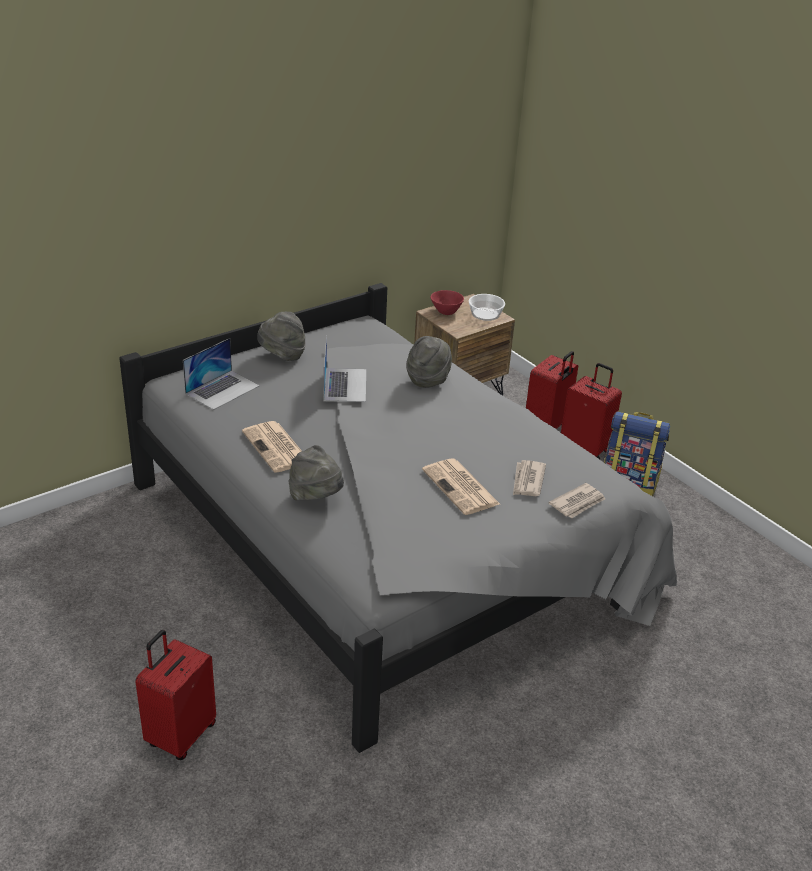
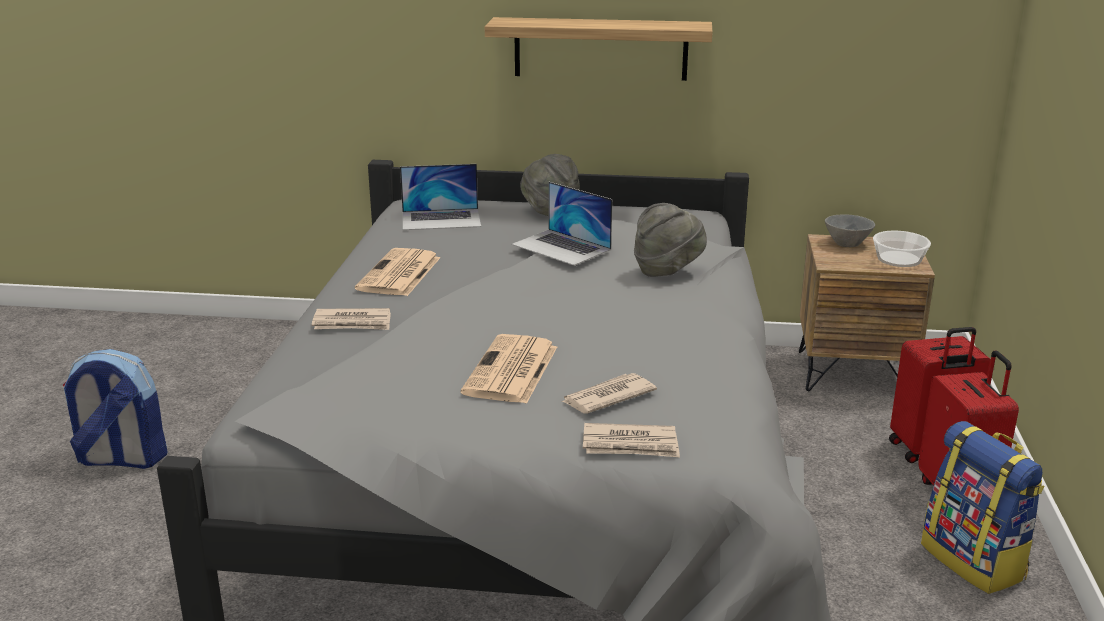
camera: 45 degrees right, 10 degrees down
(109, 676) = (121, 459): none -> backpack
(180, 735) = (88, 535): red suitcase -> none
(283, 223) = (600, 48): none -> shelf
(316, 498) = (352, 323): grey hat -> newspaper
(345, 384) = (561, 247): laptop -> laptop turned 90 degrees clockwise
(447, 311) = (848, 243): red bowl -> grey bowl

